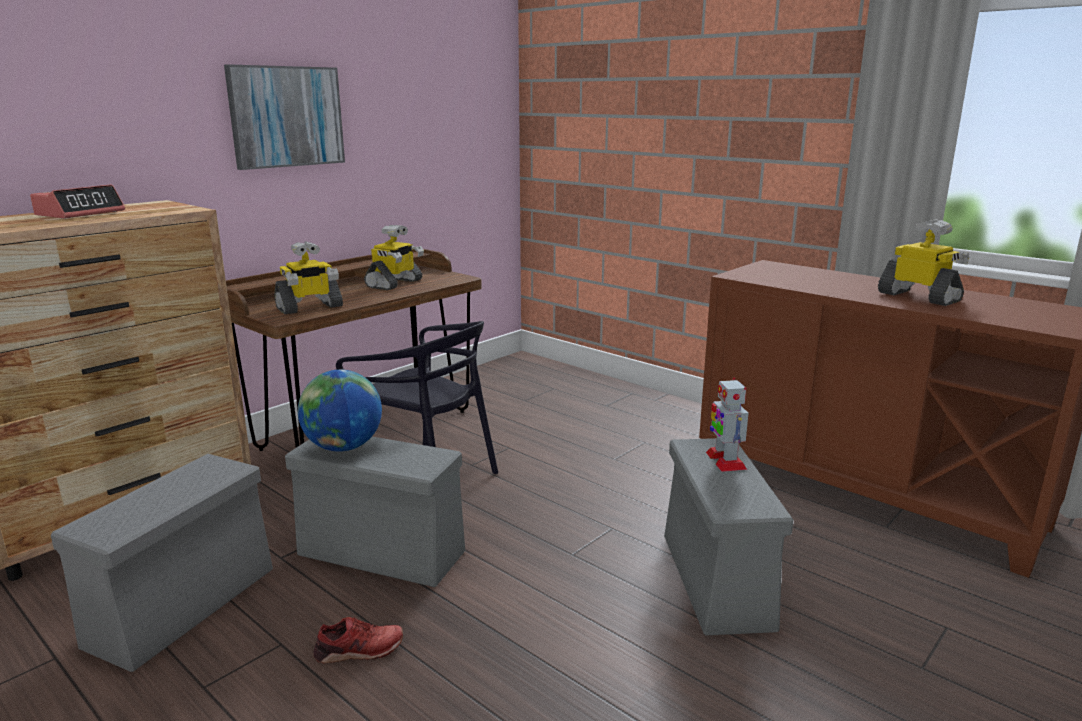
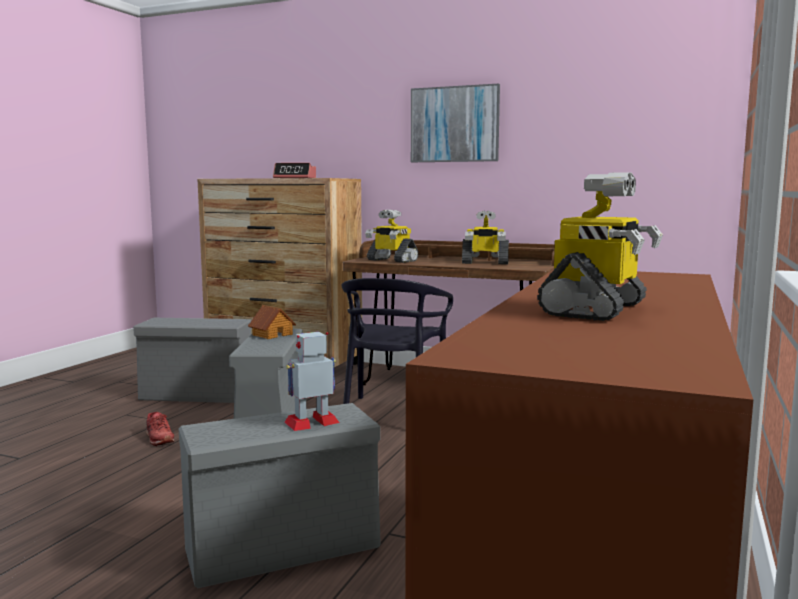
camera: 70 degrees right, 10 degrees down
(343, 447) = (272, 334): globe -> toy house

